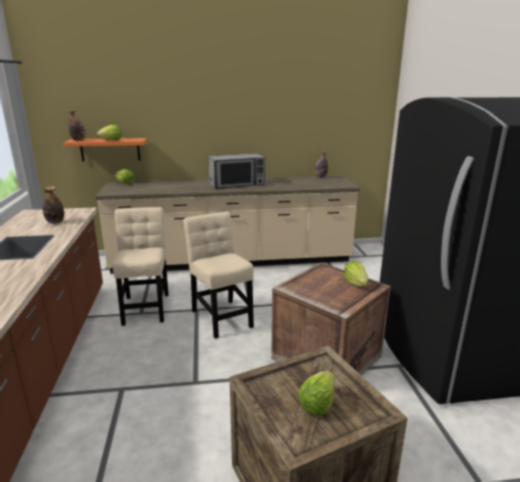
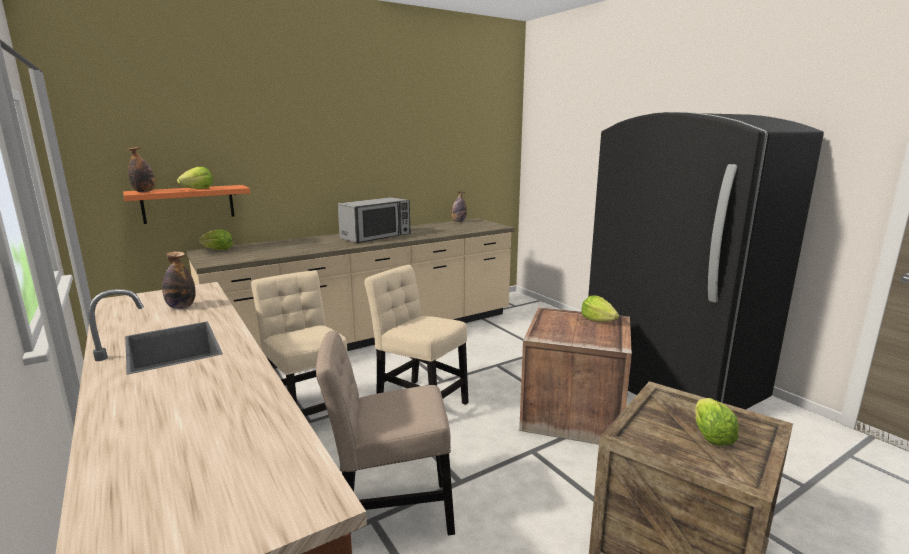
camera: 25 degrees left, 5 degrees down
(135, 388) = (390, 513): none -> beige chair

